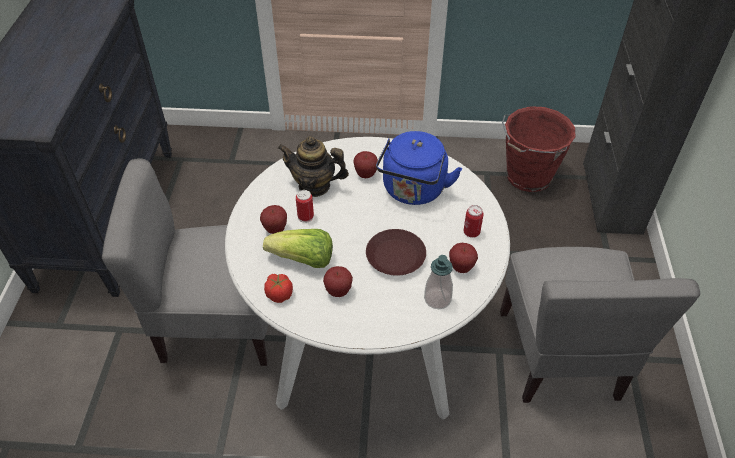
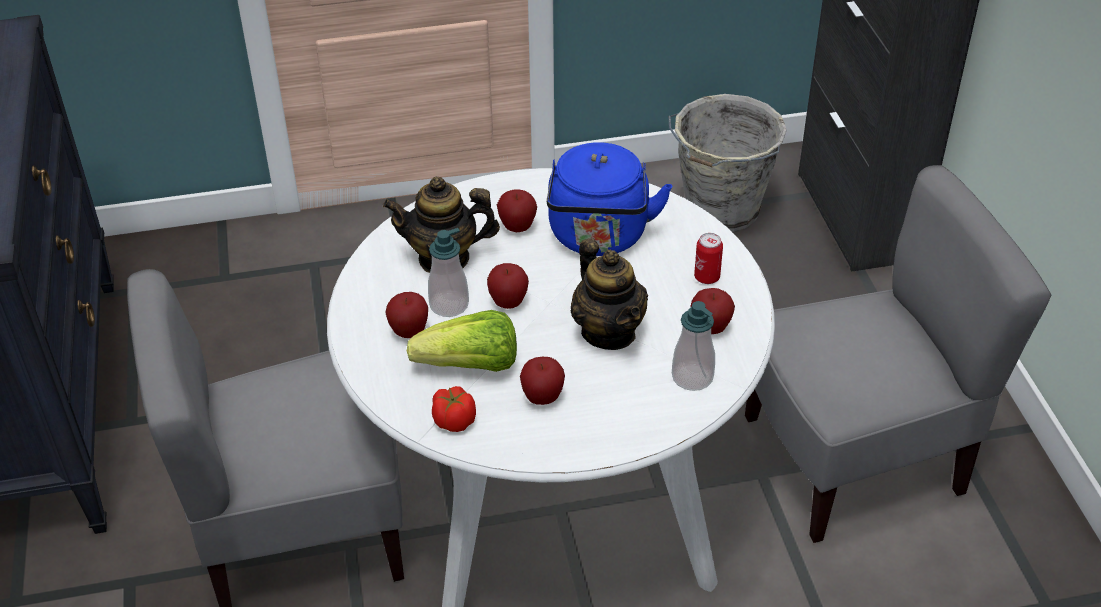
camera: 15 degrees left, 5 degrees down
(305, 217) = (449, 305): can -> soap dispenser
(341, 223) = (508, 303): none -> apple
(396, 256) = (608, 332): brown plate -> teapot
(527, 177) = (720, 211): red bucket -> grey bucket
(560, 355) = (855, 459): grey chair -> grey chair turned 90 degrees counterclockwise

